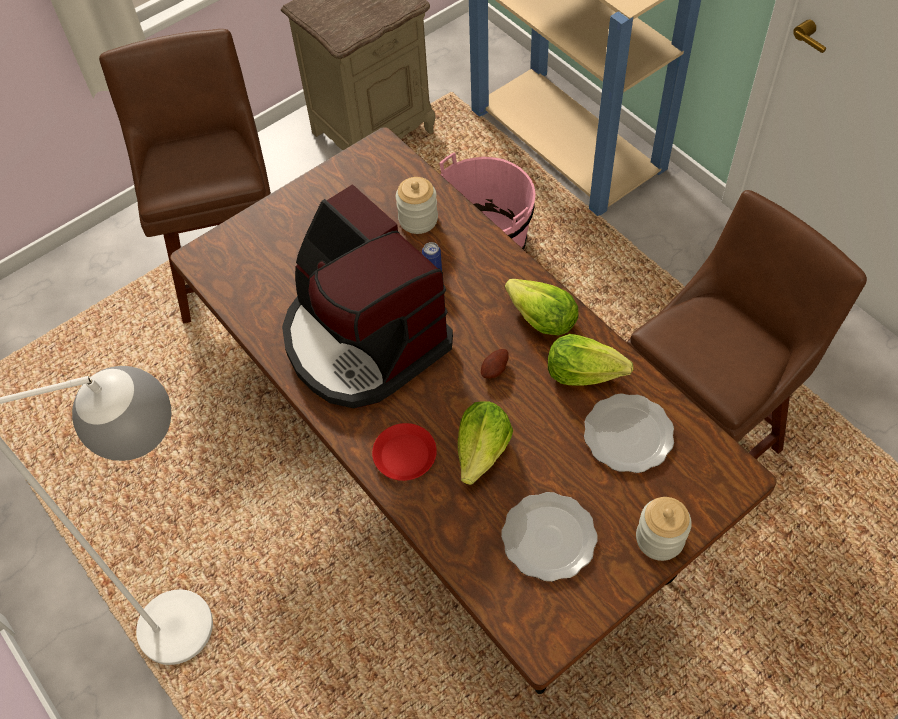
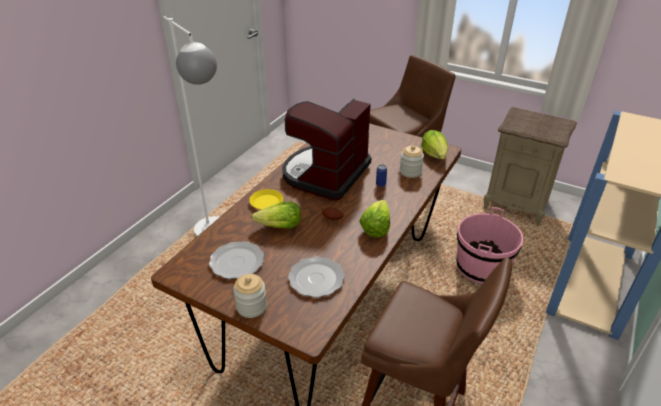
camera: 65 degrees right, 20 degrees down
(405, 455) = (266, 202): red plate -> yellow plate
(584, 372) = (350, 251): lettuce -> lettuce (435, 154)

